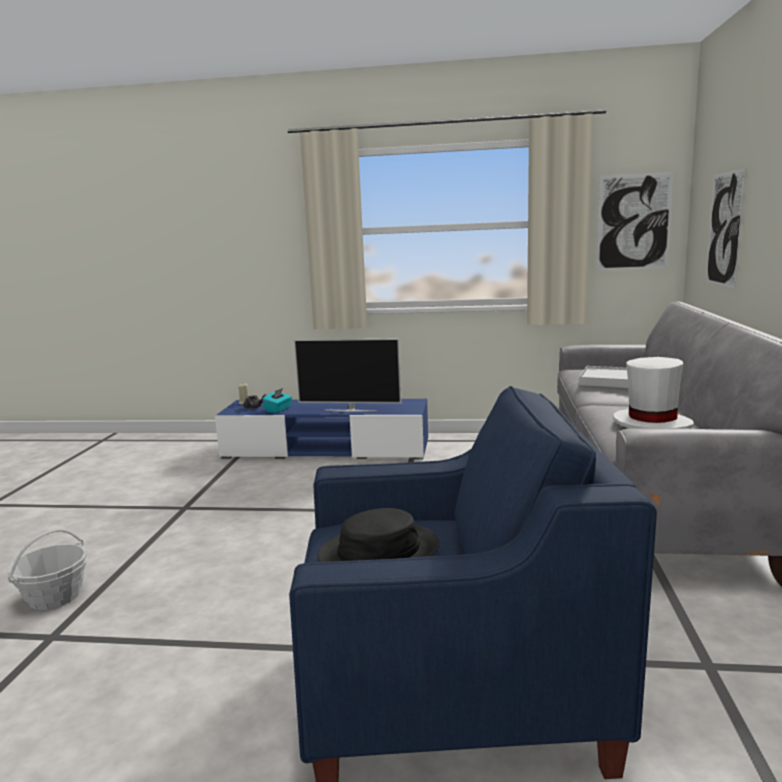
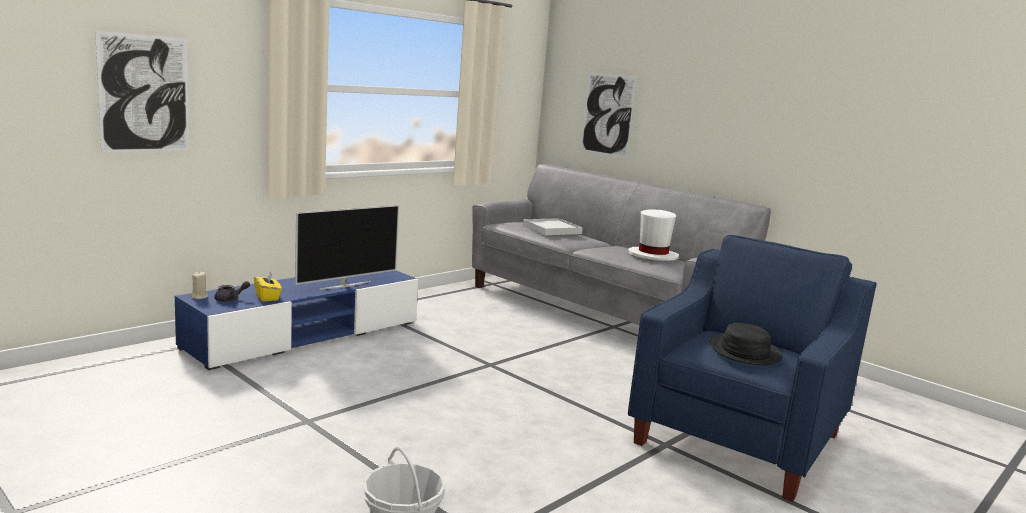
camera: 55 degrees left, 0 degrees up
(278, 410) = (267, 297): turquoise tissue box -> yellow tissue box
(633, 222) = (514, 98): picture -> picture (144, 94)

